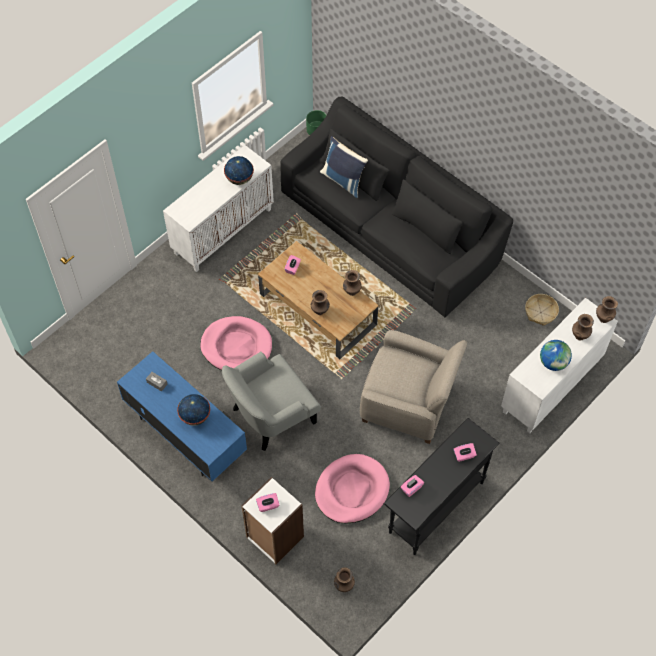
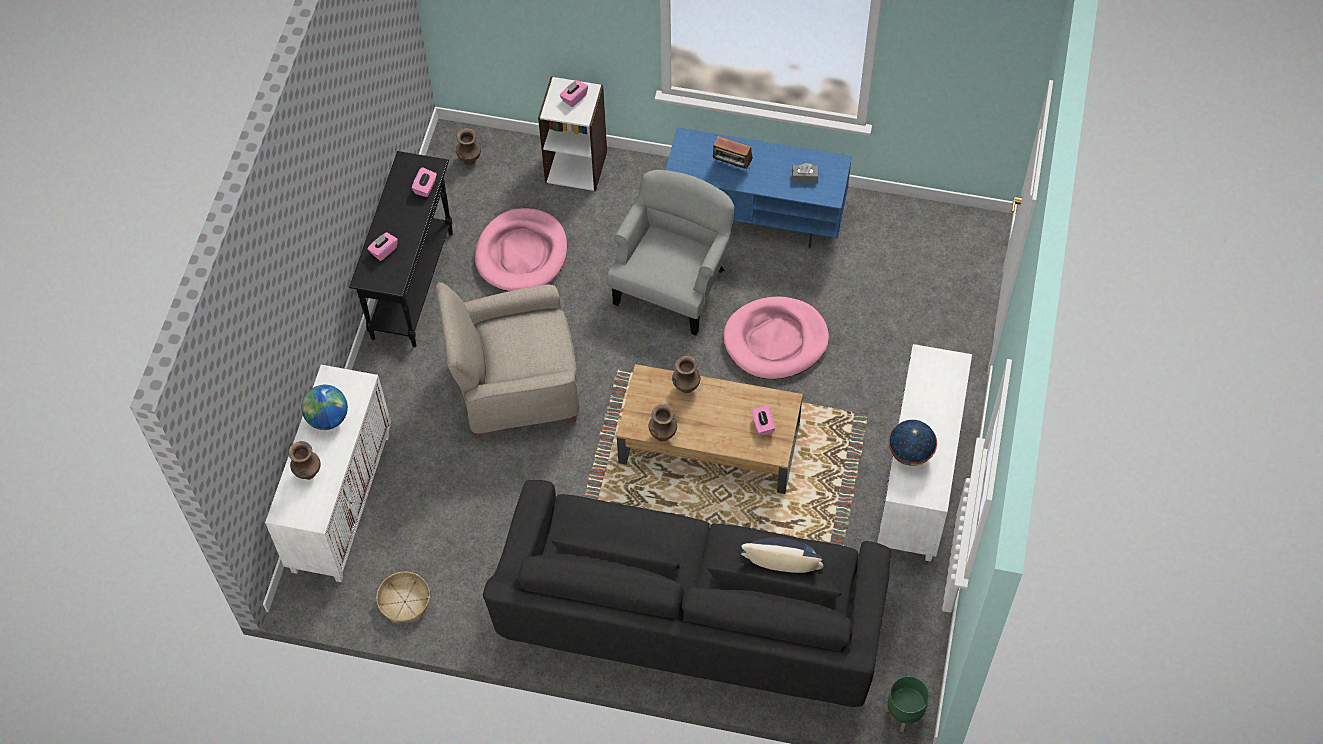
camera: 150 degrees right, 0 degrees up
(195, 416) = (732, 165): globe -> radio
(603, 318) = (286, 515): brown vase -> none

